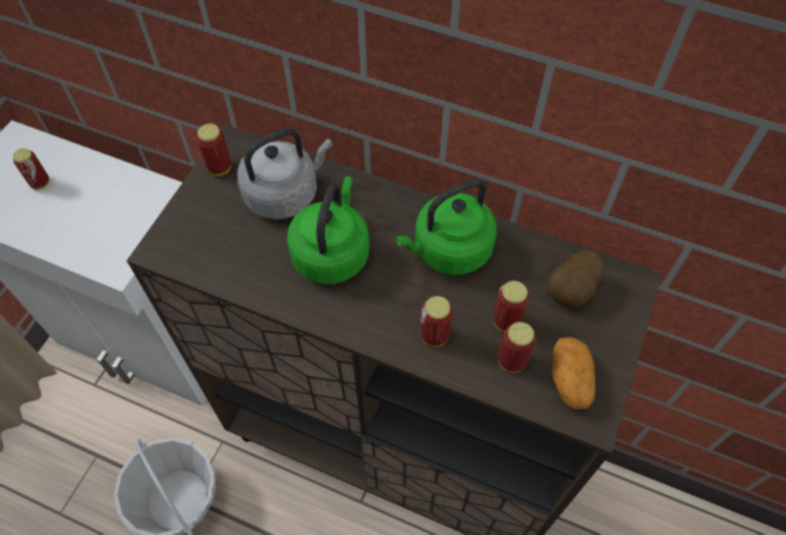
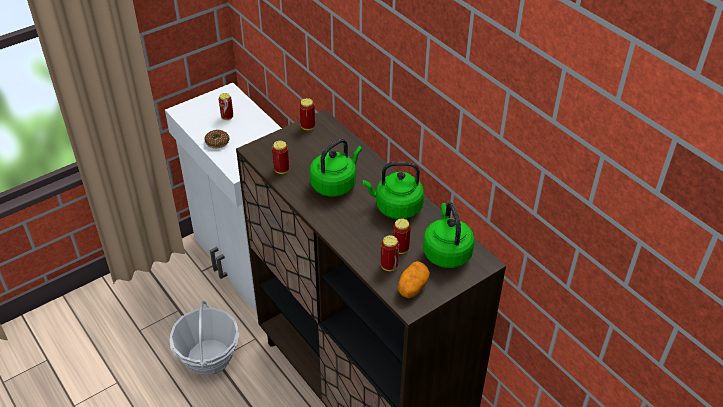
camera: 30 degrees right, 15 degrees down
(51, 232) = (217, 142): none -> donut
(285, 193) = (332, 150): grey kettle -> none
(434, 336) = (358, 239): can -> can (281, 170)
(571, 292) = (446, 252): potato -> green kettle

